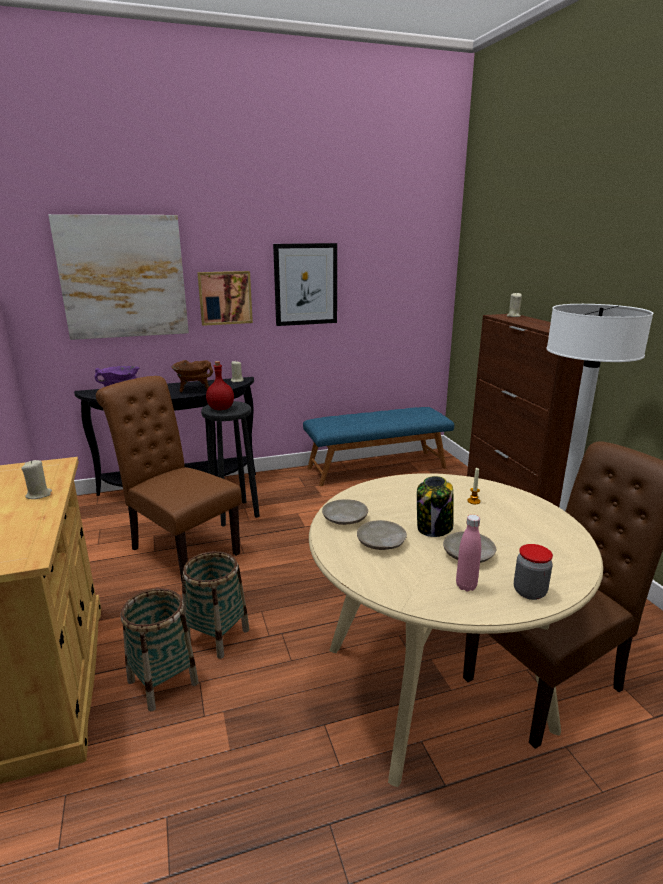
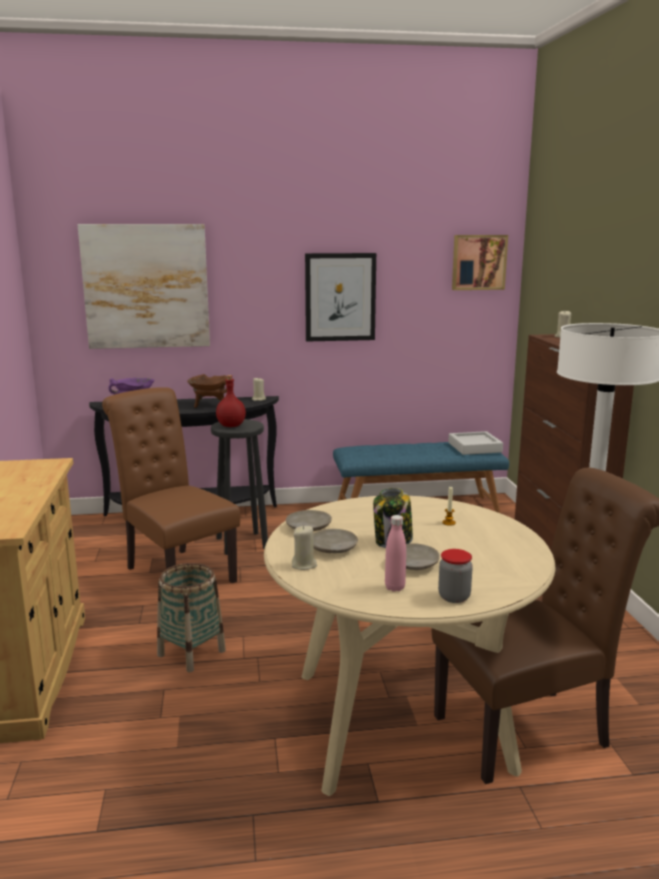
camera: 10 degrees right, 5 degrees down
(39, 495) = (30, 485): beige candle -> beige candle (304, 565)
(163, 682) = (129, 685): basket -> none
(225, 297) = (251, 309): picture -> picture (478, 262)
(423, 413) = (474, 447): none -> grey tray

